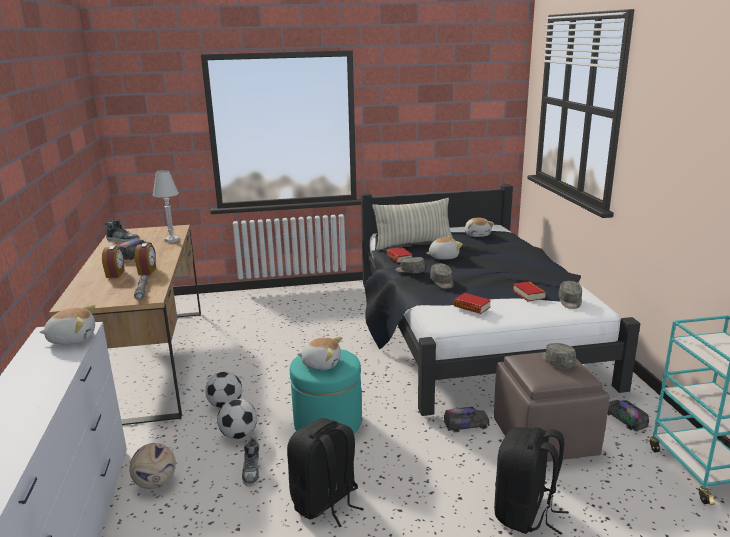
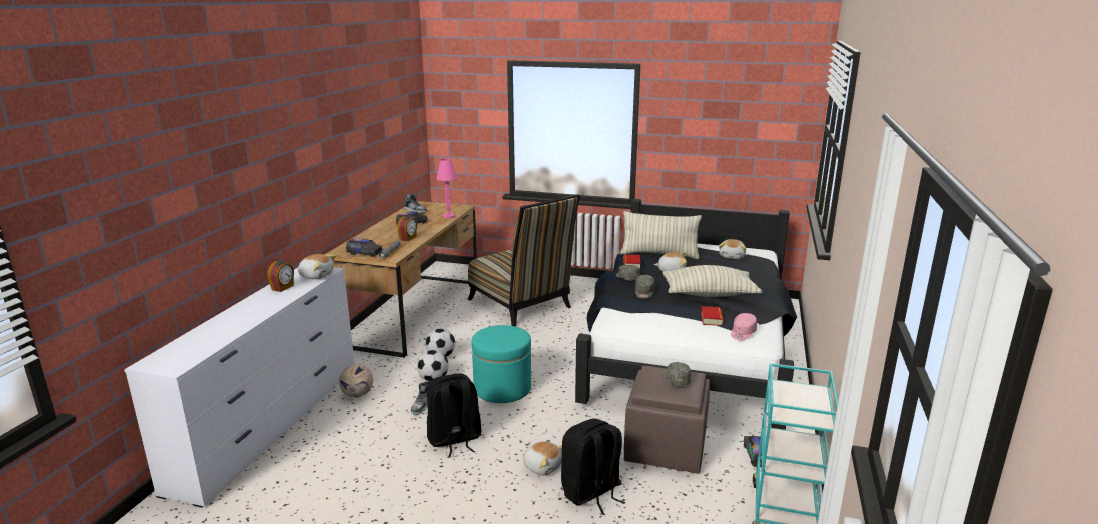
camera: 25 degrees right, 0 degrees up
(116, 274) = (386, 236): alarm clock -> alarm clock (283, 288)
(172, 240) = (448, 216): white table lamp -> pink table lamp
(271, 327) = (522, 305): none -> chair
(321, 363) = (497, 336): plush toy -> plush toy (542, 466)
(466, 425) = (608, 420): toy truck -> toy truck (364, 253)
(471, 307) = (645, 318): book -> none
(501, 272) = (709, 294): none -> pillow
(570, 301) = (742, 333): grey cap -> pink cap

